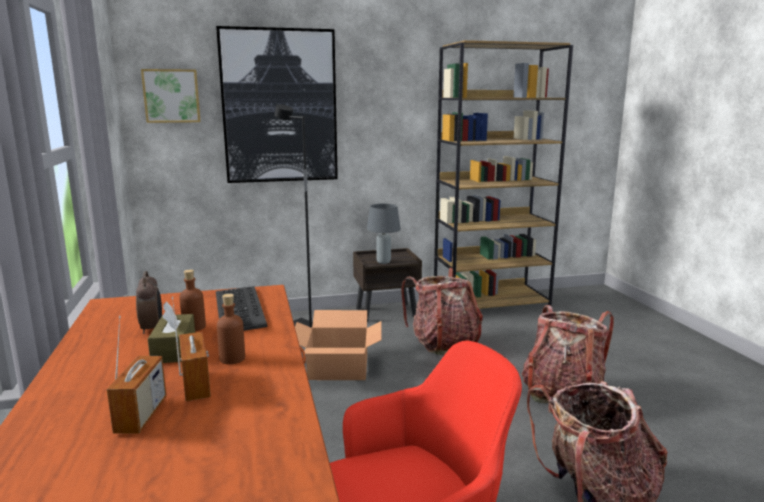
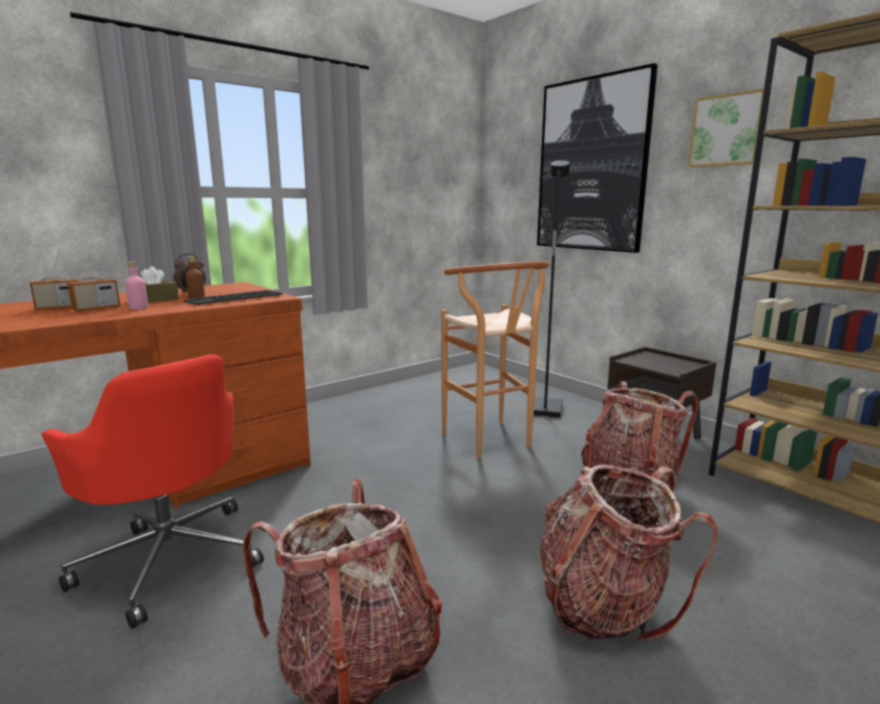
camera: 65 degrees right, 0 degrees up
(171, 96) = (510, 160): picture -> picture (728, 130)
(232, 358) = (138, 307): brown bottle -> pink bottle
(338, 368) = (492, 442): cardboard box -> brown stool
(384, 262) = (644, 363): grey table lamp -> none

